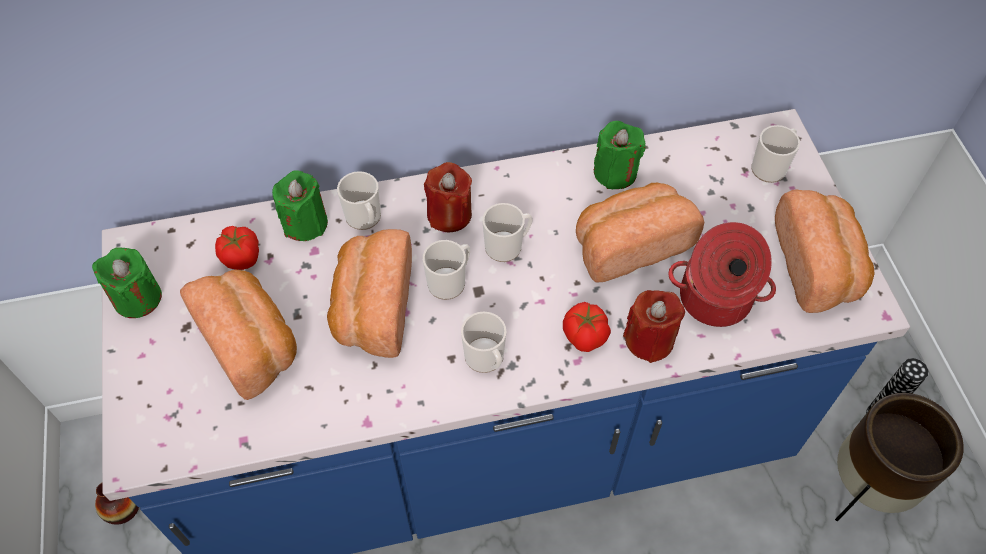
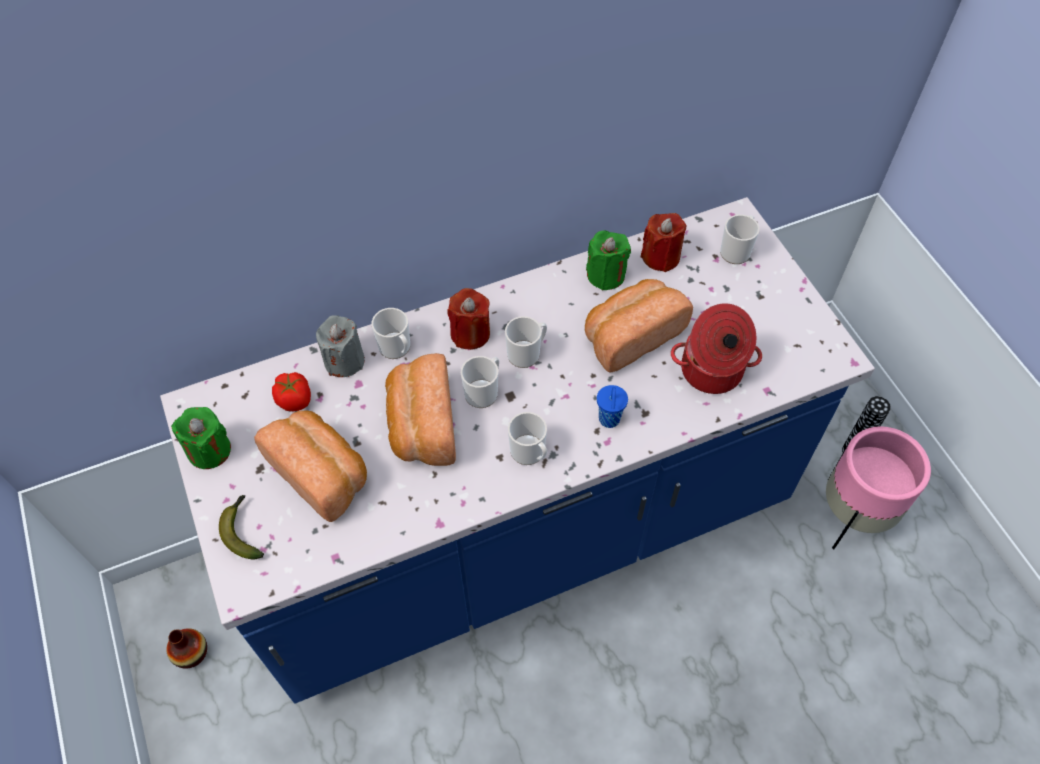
camera: 10 degrees left, 0 degrees up
(151, 392) = (242, 530): none -> banana
(305, 223) = (344, 361): green candle -> grey candle
(584, 337) = (609, 420): tomato -> blue cup
(649, 340) = (664, 414): red candle -> red candle (661, 257)
(817, 265) = (790, 329): bread -> none
(866, 487) = (853, 516): brown planter -> pink planter

